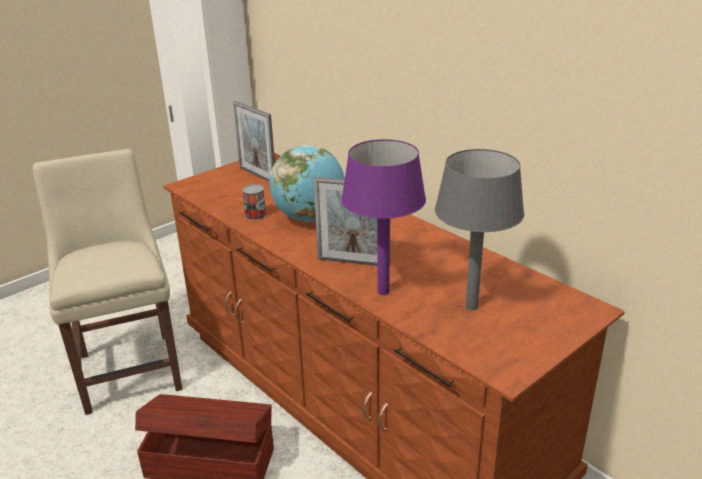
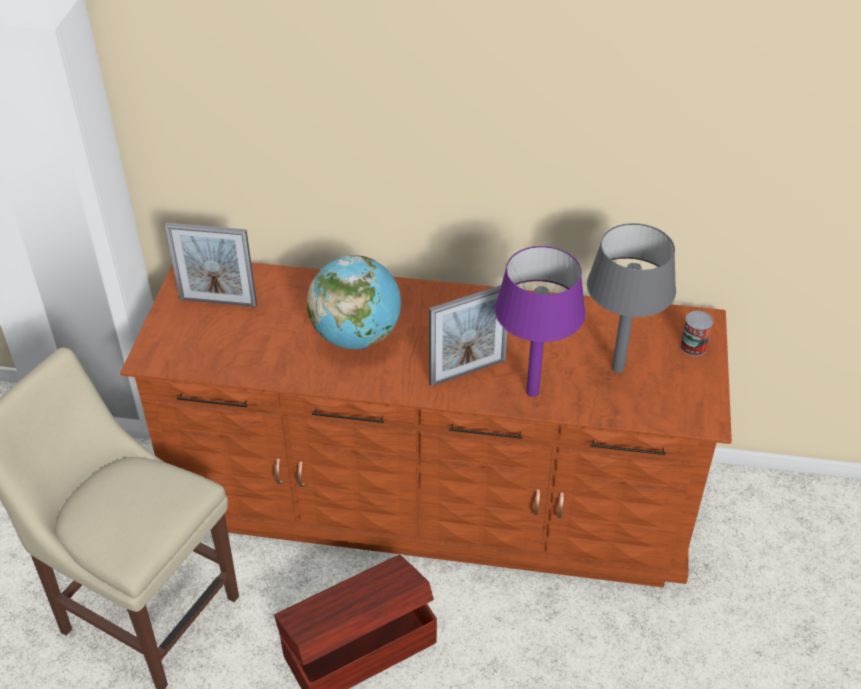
camera: 40 degrees left, 15 degrees up
(255, 215) = (295, 362): can -> can (693, 346)

